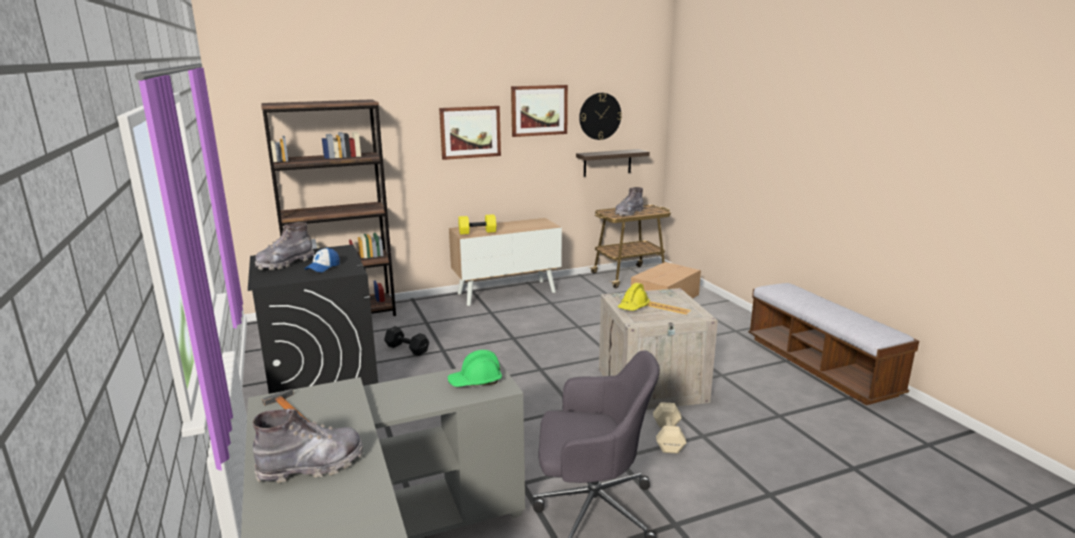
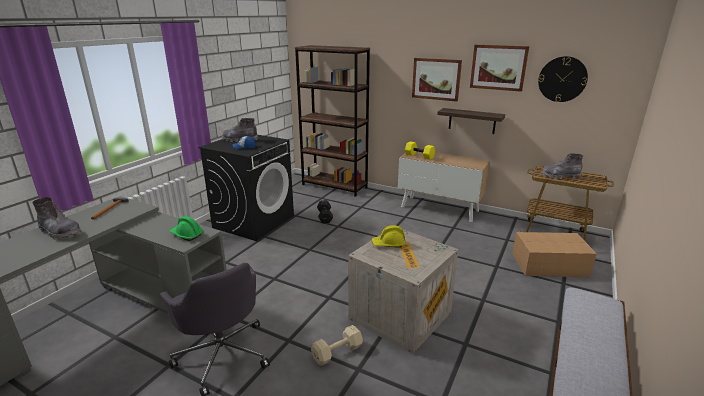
camera: 50 degrees right, 5 degrees up
(607, 162) = (563, 125): shelf -> shelf (472, 121)

